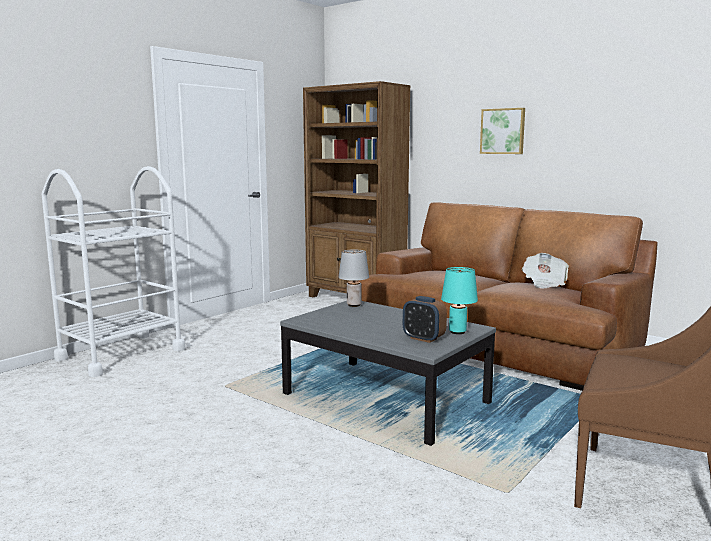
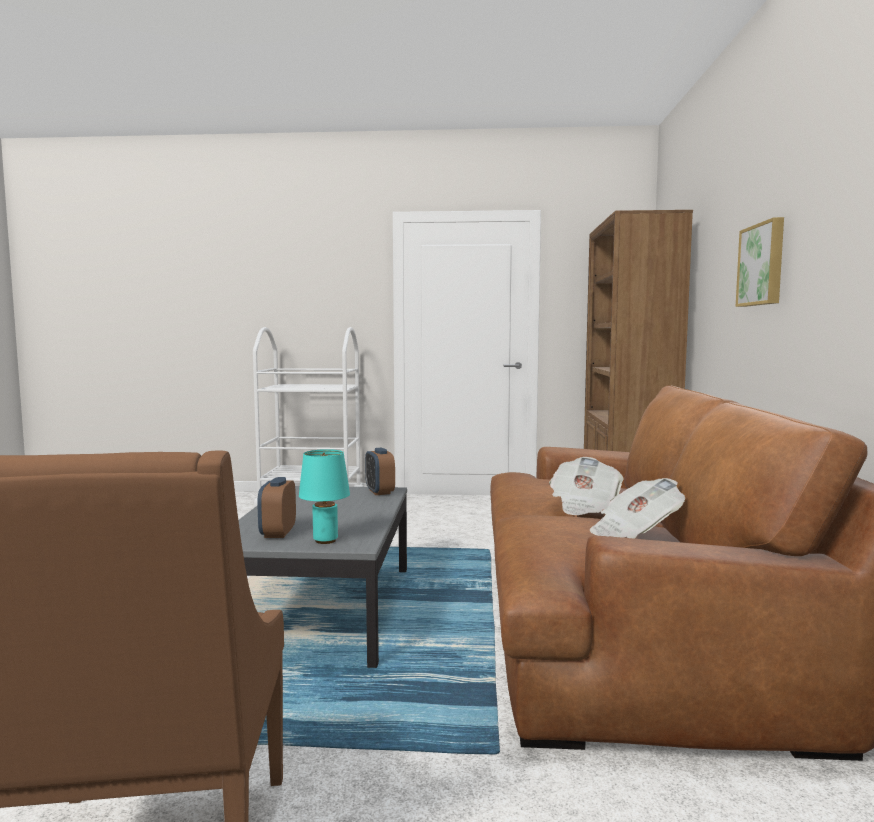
camera: 55 degrees right, 5 degrees down
(354, 305) = (379, 492): grey table lamp -> alarm clock
(485, 279) = (584, 506): none -> newspaper

